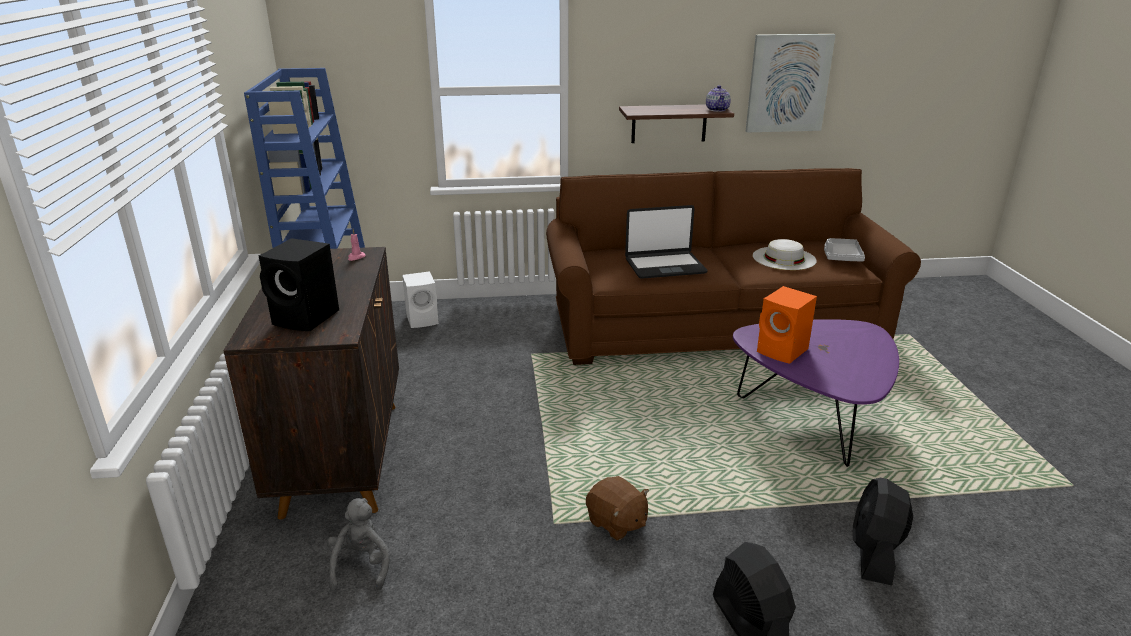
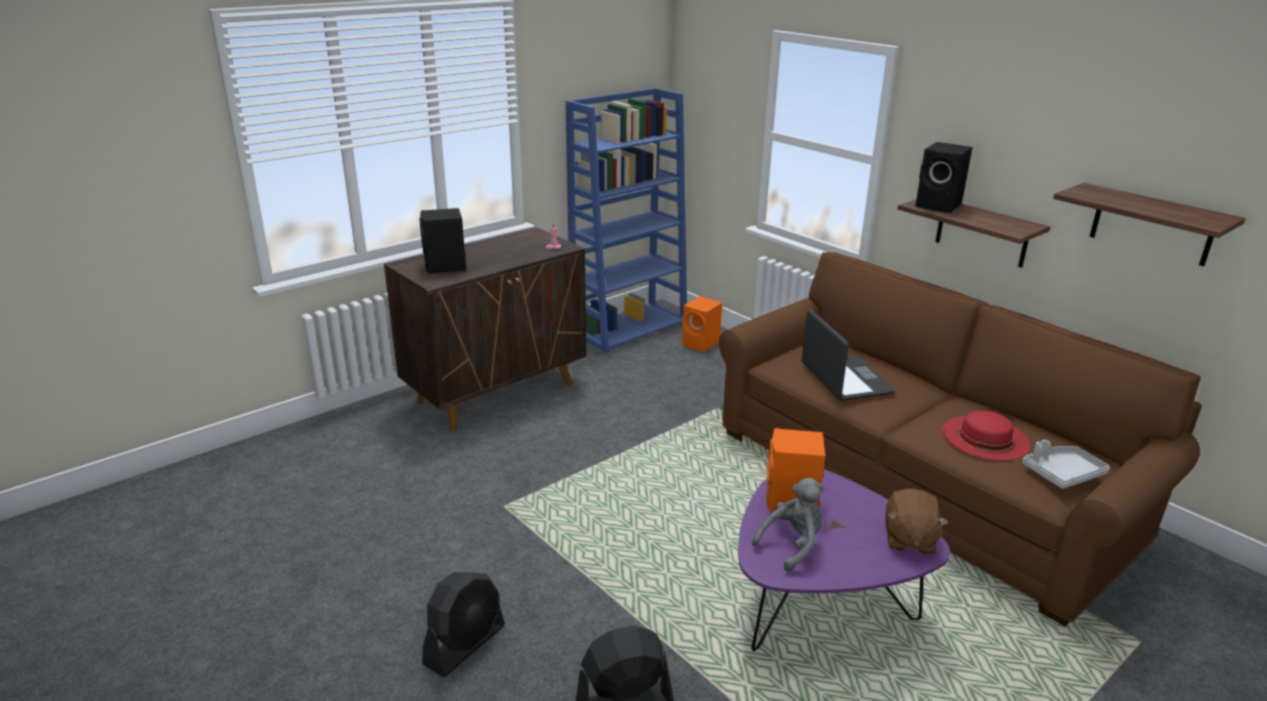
camera: 55 degrees right, 0 degrees up
(361, 566) = (397, 449): grey plush toy -> grey plush toy (792, 545)
(423, 319) = (701, 344): white speaker -> orange speaker
(616, 523) = (531, 535): brown plush toy -> brown plush toy (908, 539)
(646, 109) = (940, 206): none -> black speaker
(664, 266) = (845, 379): laptop -> laptop turned 150 degrees counterclockwise
(717, 109) = (1015, 229): teapot -> none
(784, 258) = (985, 437): white hat -> red hat
(788, 83) = (1152, 225): picture -> shelf

